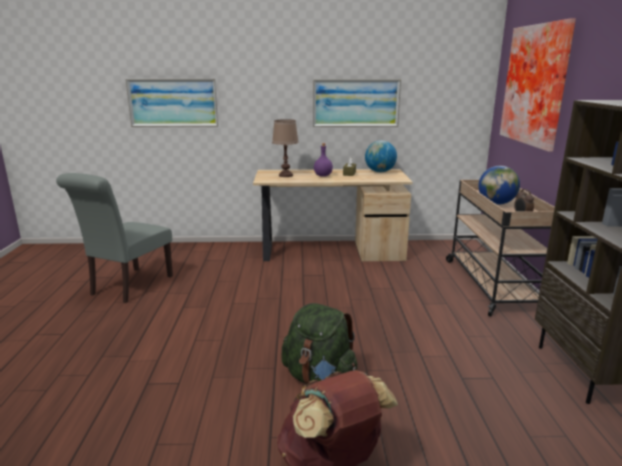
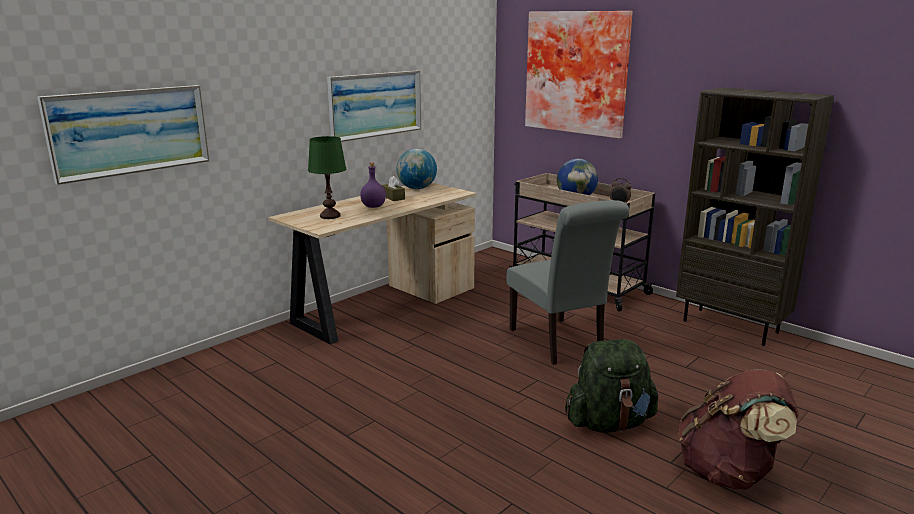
camera: 45 degrees left, 0 degrees up
(128, 287) = (213, 452): grey chair -> grey chair (559, 343)
(286, 175) = (330, 216): brown table lamp -> green table lamp

